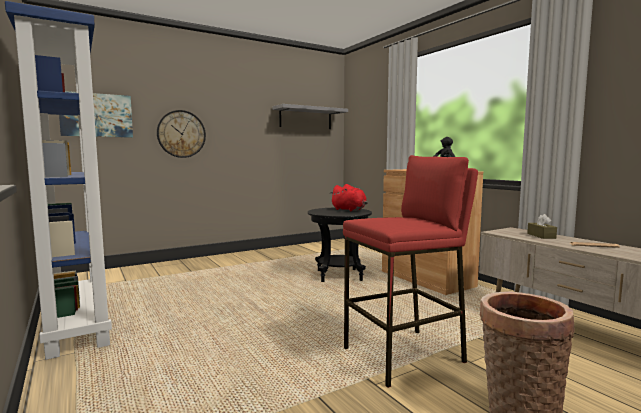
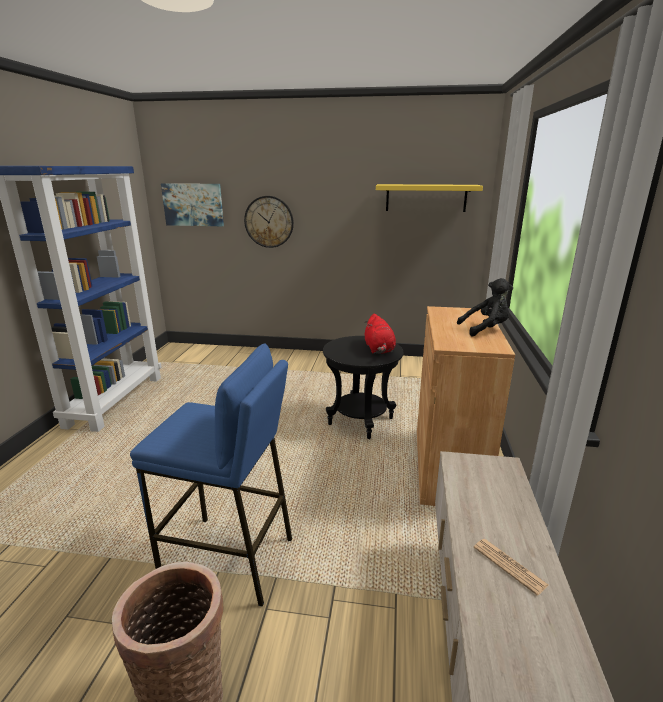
camera: 40 degrees right, 15 degrees up
(305, 118) = (426, 198): grey shelf -> yellow shelf
(404, 356) = (229, 560): red stool -> blue stool
(541, 236) = (498, 500): brown tissue box -> none

